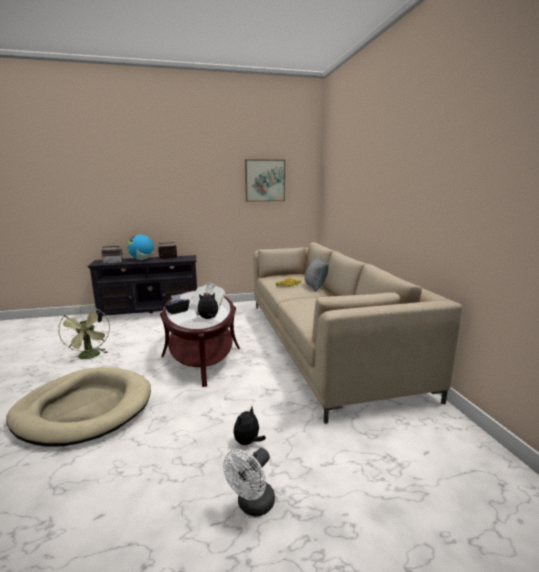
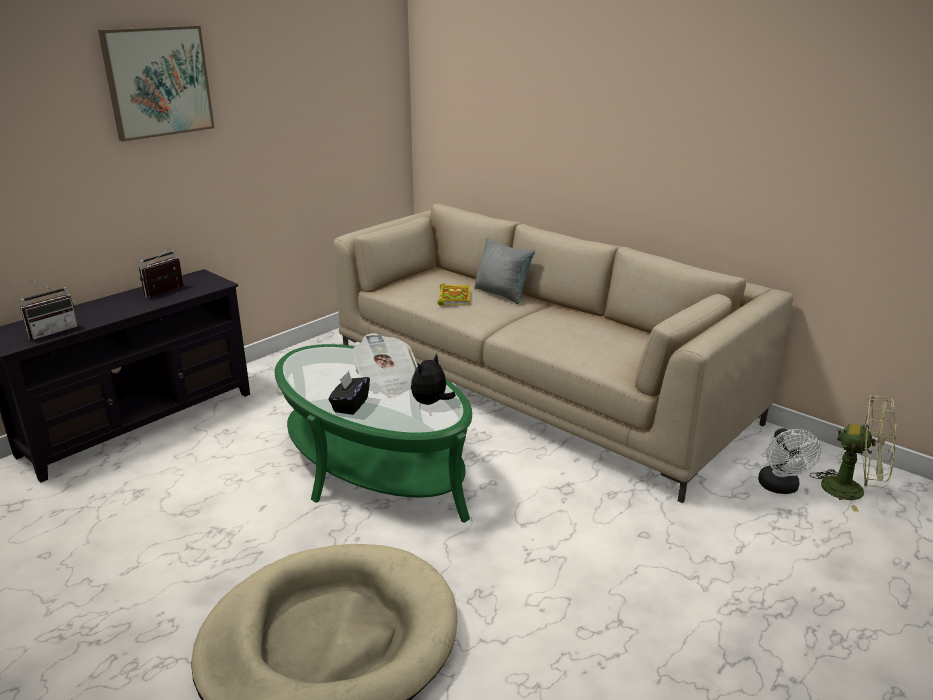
camera: 35 degrees left, 10 degrees up
(90, 357) = (166, 557): green fan -> green fan (852, 491)
(142, 259) = (106, 307): globe -> none
(201, 352) = (373, 467): brown coffee table -> green coffee table
(248, 442) = (632, 567): plush toy -> none
(252, 506) = (730, 630): white fan -> white fan (780, 488)
(265, 180) = (318, 84): picture -> picture (158, 82)

